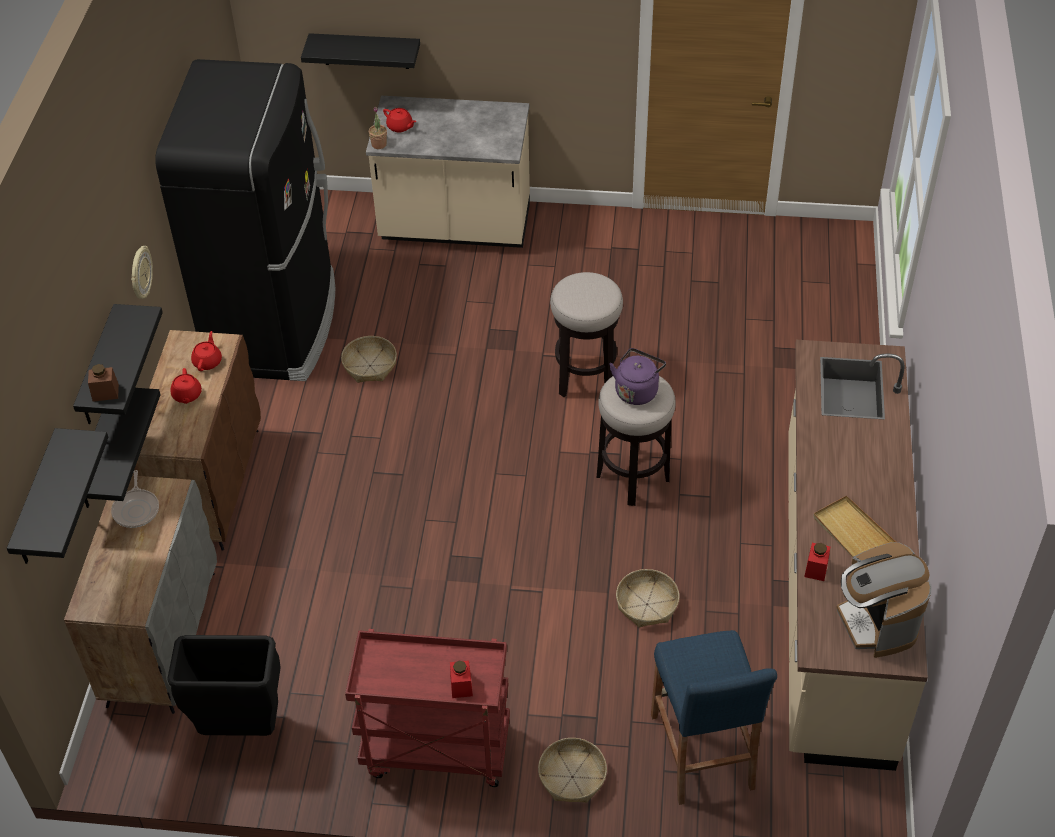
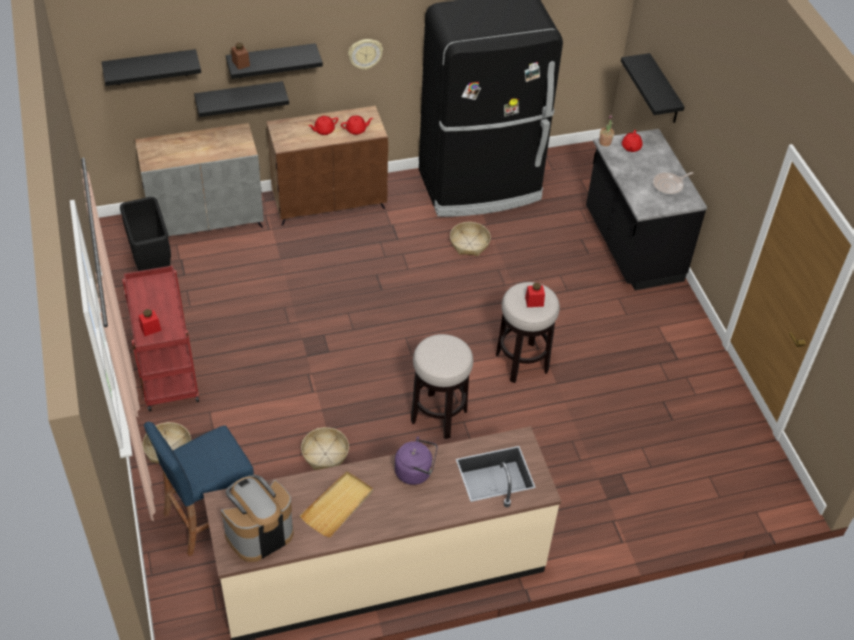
camera: 65 degrees right, 0 degrees up
(136, 509) = (225, 140): frying pan -> frying pan (669, 185)
(455, 227) = (631, 247): beige counter -> black counter
(637, 390) = (446, 352): purple kettle -> purple kettle (416, 472)
(816, 569) = (297, 486): red jar -> red jar (534, 302)

